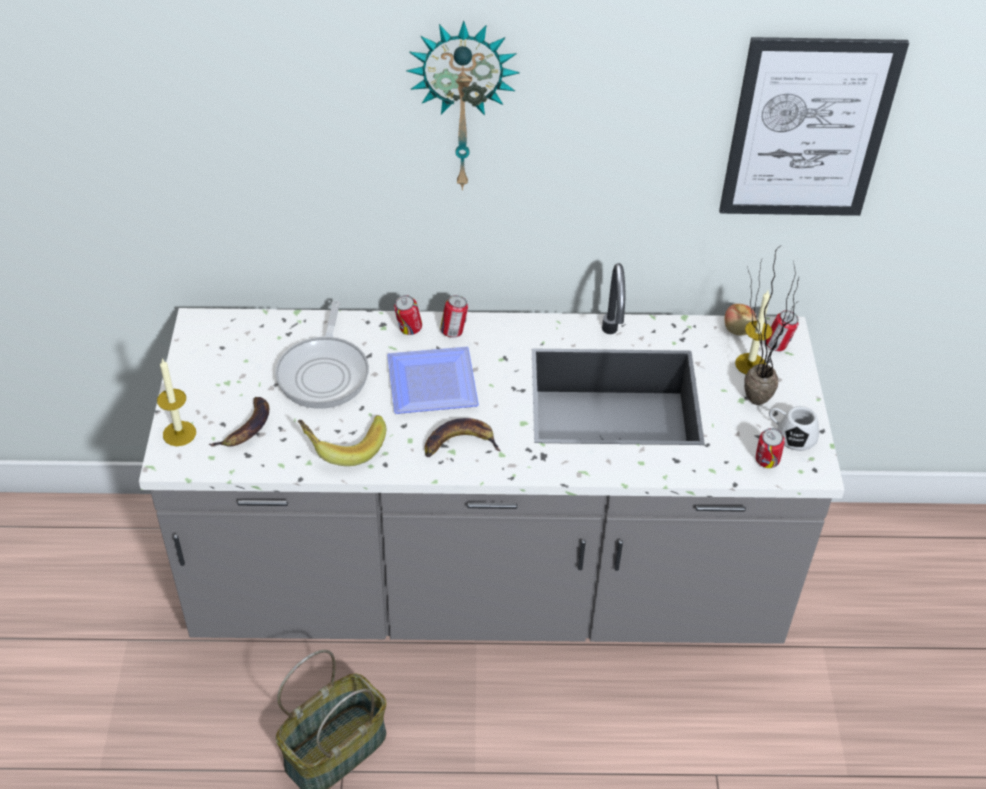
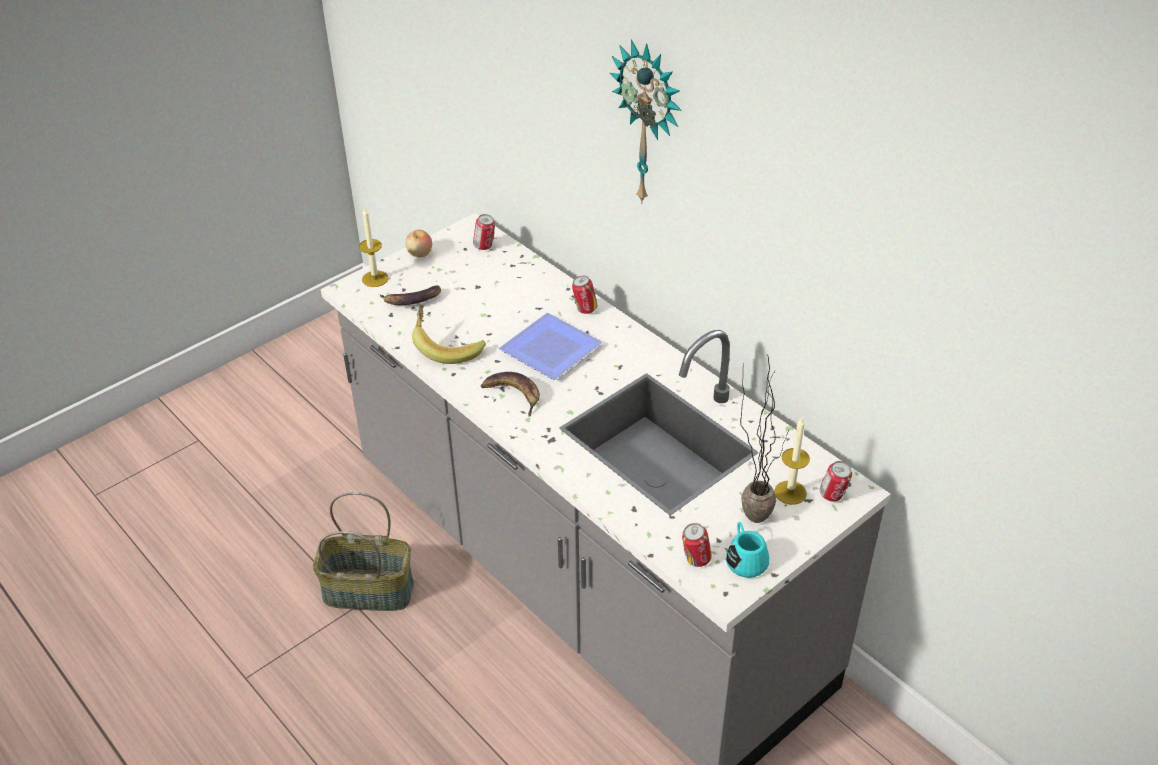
camera: 50 degrees right, 5 degrees down
(324, 373) = (498, 300): frying pan -> none
(454, 332) = (611, 329): can -> can (485, 247)
(738, 330) = (817, 464): apple -> apple (420, 254)
(791, 434) = (745, 558): white mug -> turquoise mug
(808, 129) = (904, 285): picture -> none

